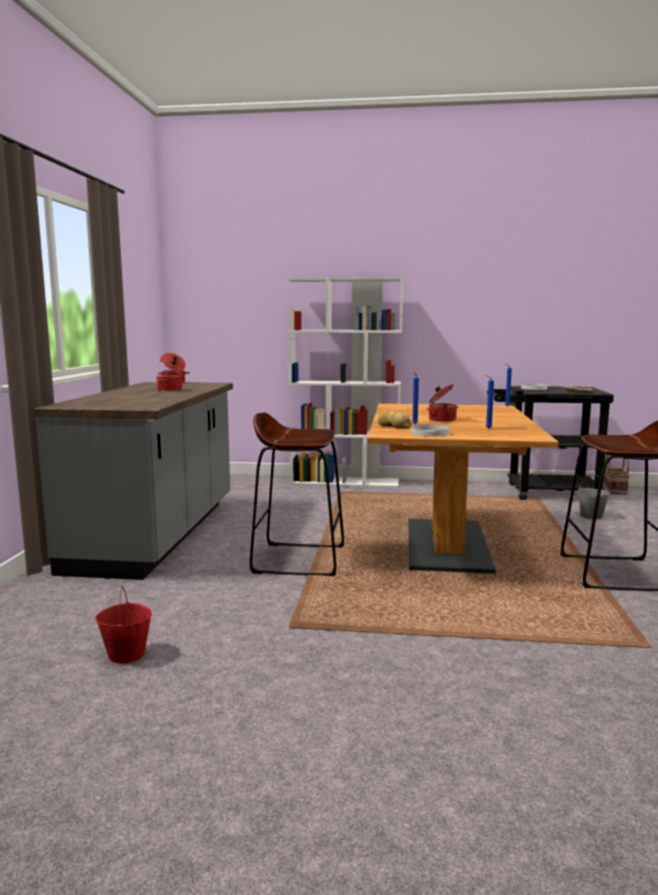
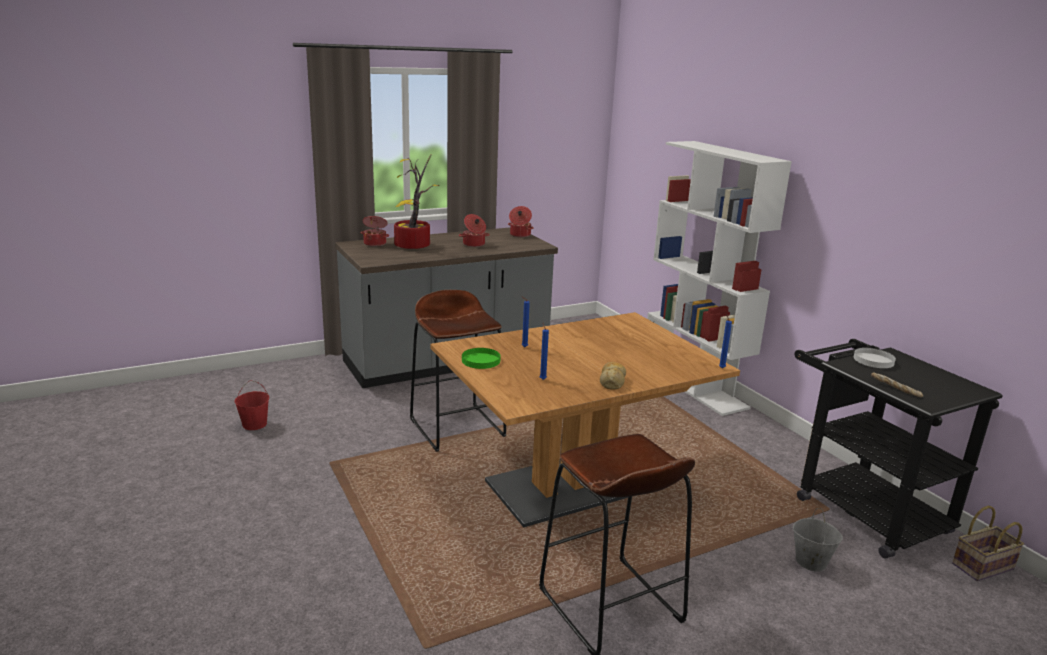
camera: 55 degrees right, 10 degrees up
(130, 397) = (414, 246): none -> potted plant
(394, 426) = (501, 341): bread -> bread (612, 381)
(430, 433) = (481, 360): white plate -> green plate
(441, 420) = (566, 353): cooking pot -> cooking pot (375, 243)

